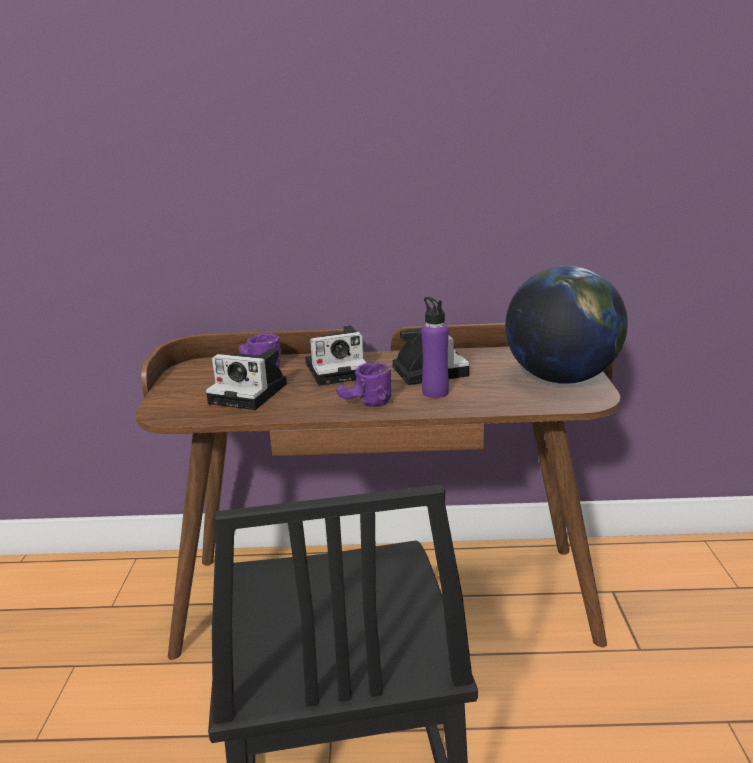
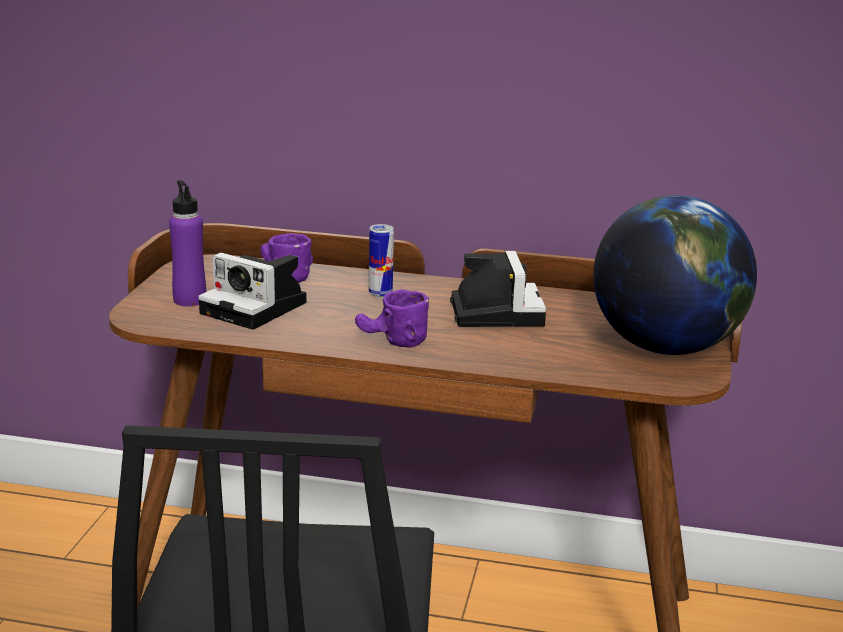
camera: 10 degrees right, 0 degrees up
(338, 370) = (380, 294): camera -> can
(435, 392) = (487, 341): purple bottle -> purple bottle (189, 300)

